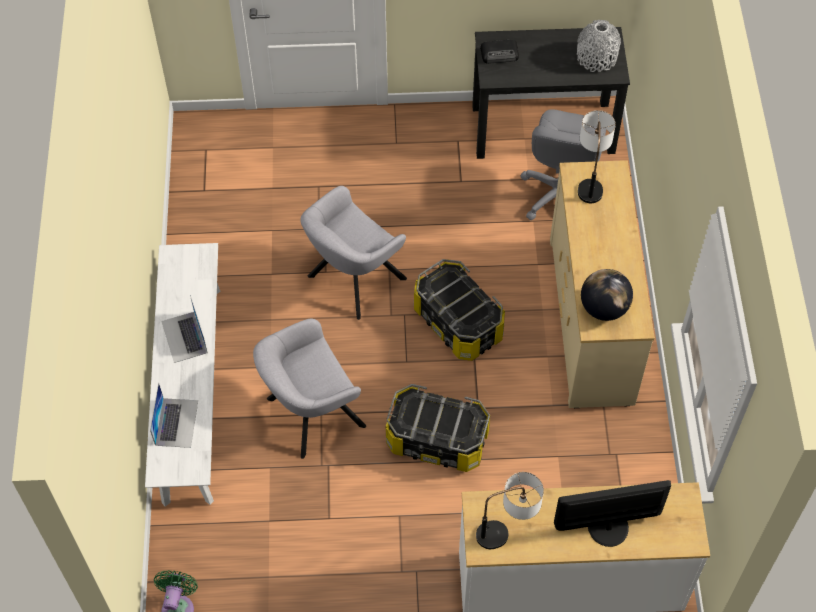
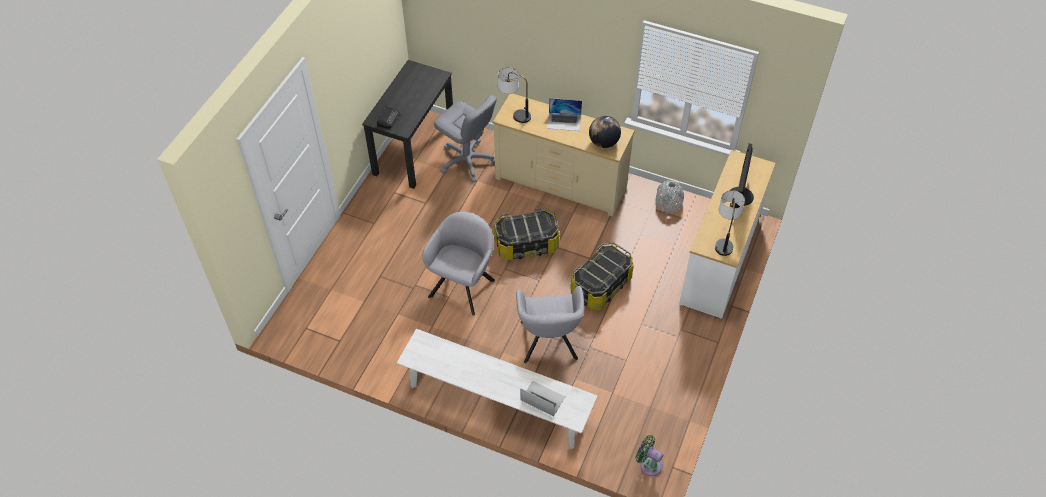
camera: 65 degrees left, 5 degrees down
(184, 337) = (479, 372): laptop -> laptop (564, 121)
(352, 280) = (464, 285): grey armchair -> grey armchair turned 135 degrees counterclockwise
(596, 57) = (422, 78): grey vase -> grey vase (668, 203)

